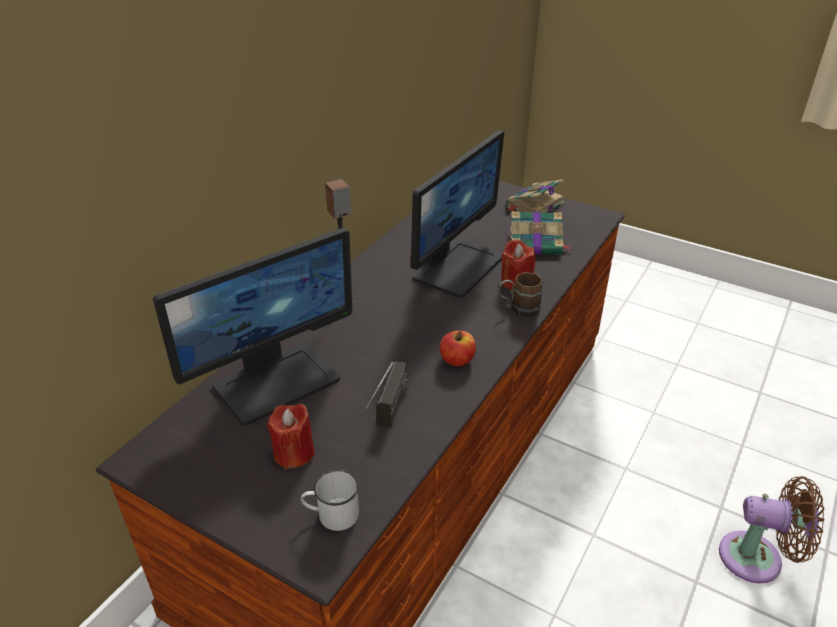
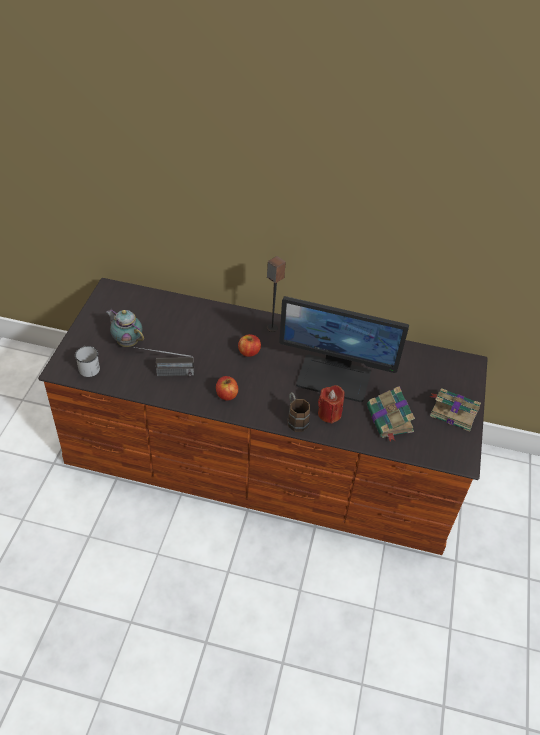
camera: 70 degrees right, 10 degrees up
(276, 381) = (181, 319): monitor -> none
(294, 453) = (127, 342): red candle -> teapot
(382, 325) = (249, 352): none -> apple
(757, 559) = (238, 688): brown fan -> none

